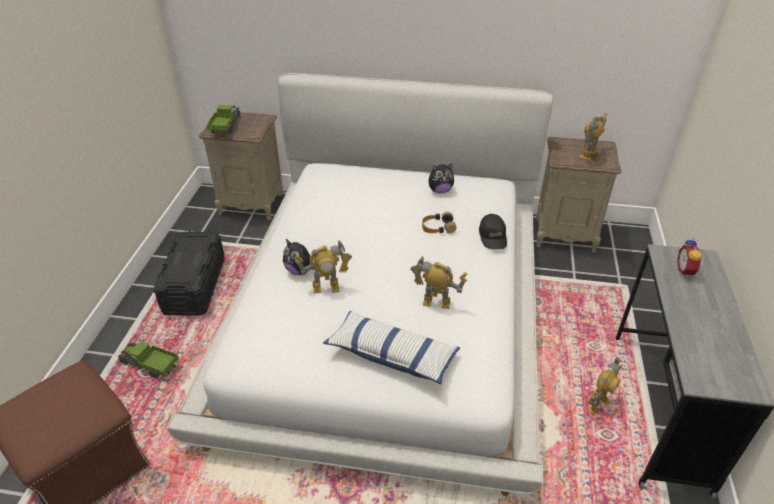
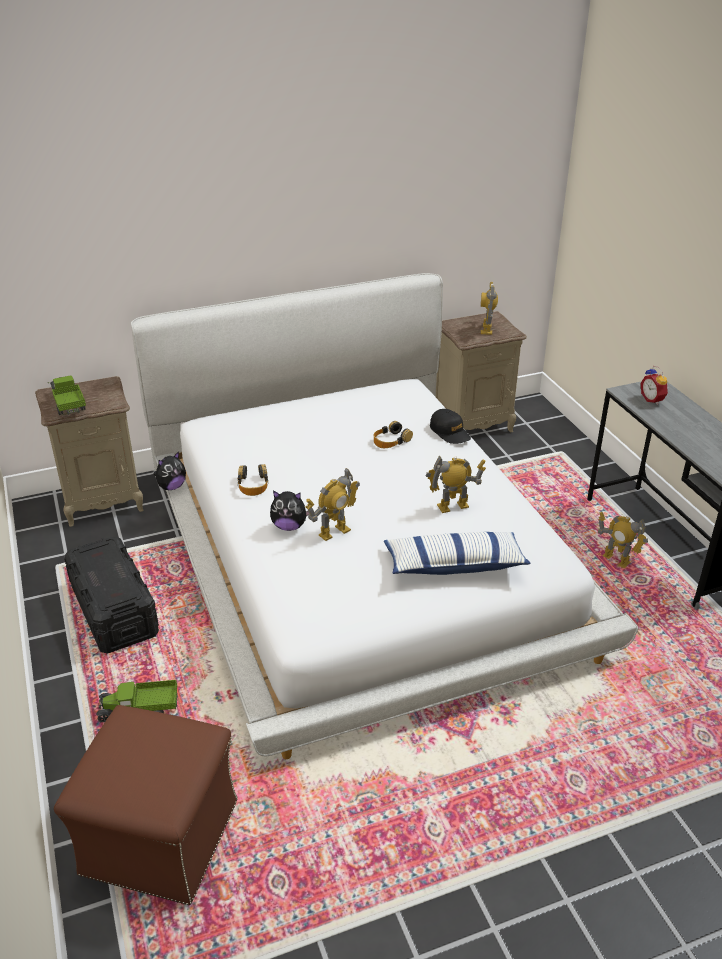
camera: 30 degrees left, 5 degrees down
(305, 227) = (253, 484): none -> headphones
(440, 190) = (360, 406): plush toy -> plush toy (171, 487)
(598, 405) = (616, 560): toy robot -> toy robot turned 120 degrees clockwise

